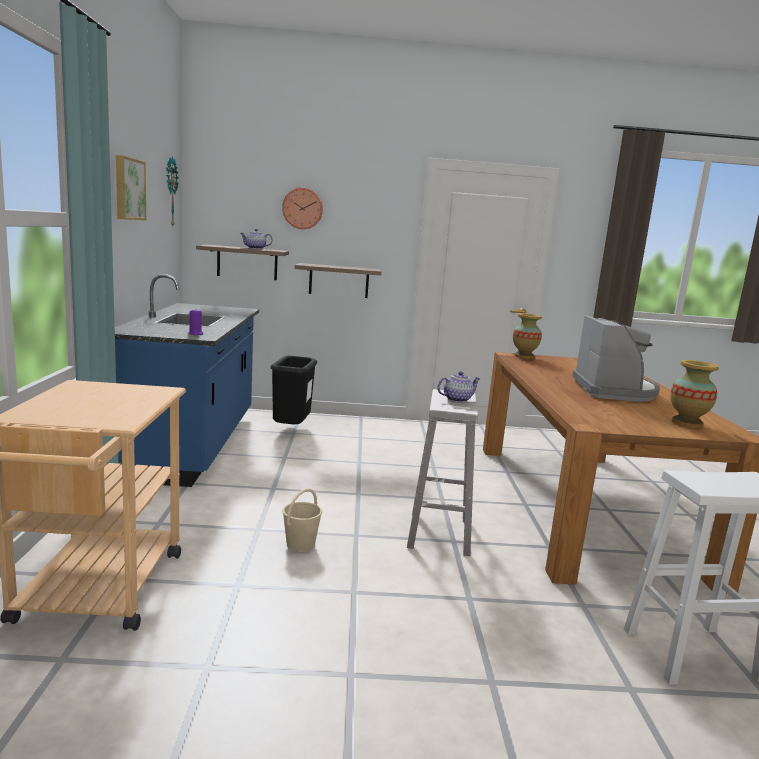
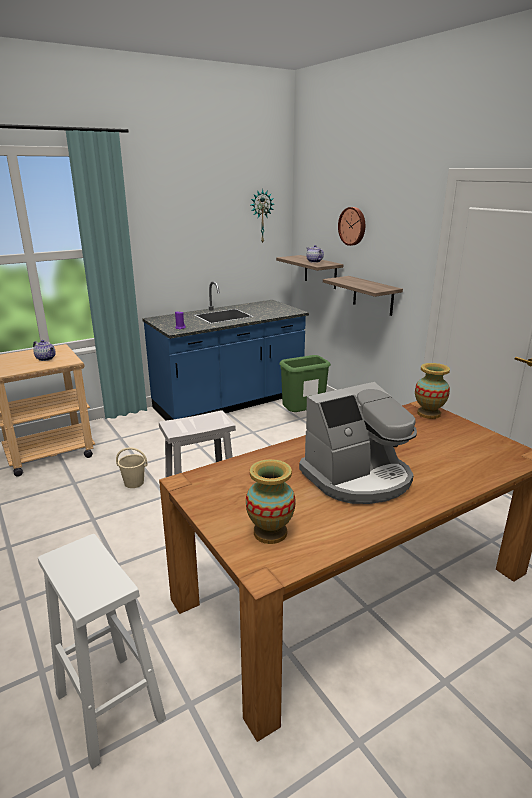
camera: 60 degrees right, 10 degrees up
(128, 189) = (186, 223): picture -> none
(291, 430) = (303, 416): black trash can -> green trash can
(457, 399) = (203, 423): teapot -> teapot (46, 358)

